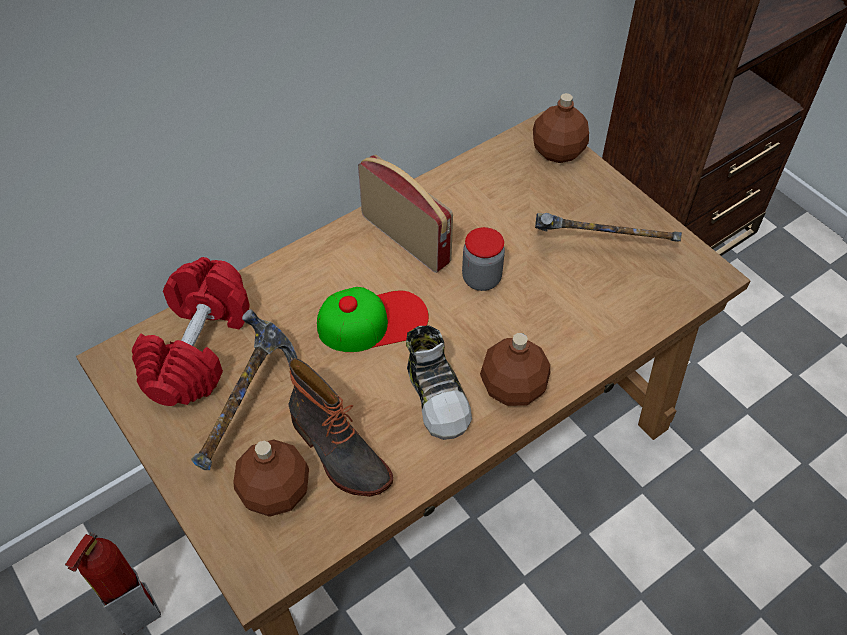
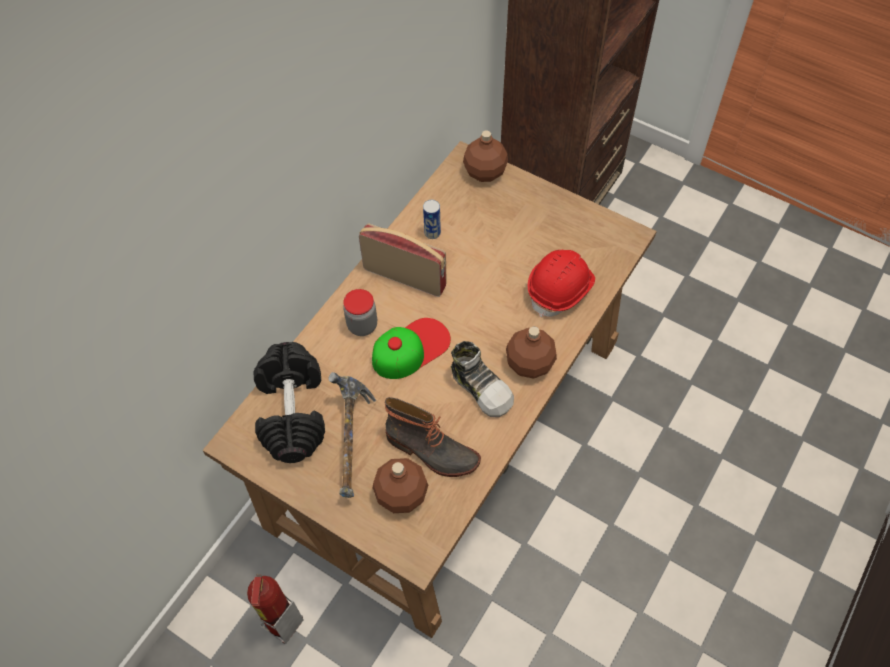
camera: 20 degrees left, 5 degrees up
(198, 347) = (292, 411): red dumbbell -> black dumbbell
(462, 200) = (432, 233): none -> can
(481, 279) = (473, 290): jar -> jar (362, 325)
(593, 312) = (560, 289): none -> red hard hat
(598, 249) = (545, 240): hammer -> none

